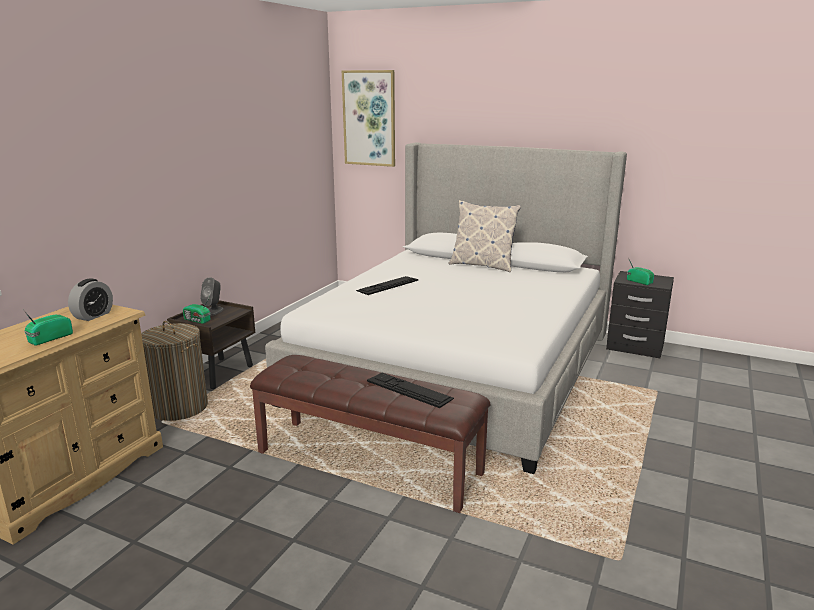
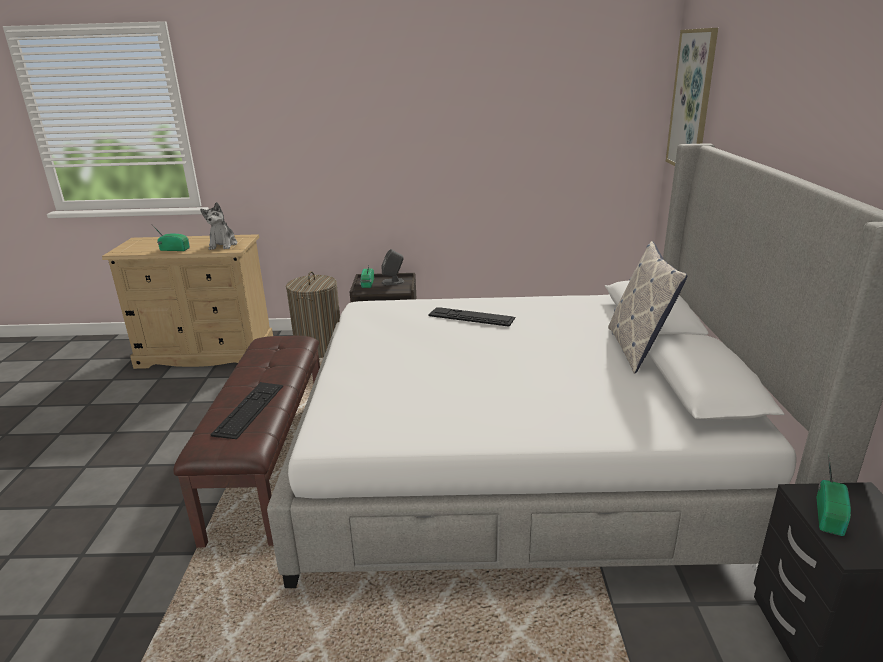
camera: 65 degrees right, 5 degrees up
(93, 315) = (223, 245): alarm clock -> plush toy

